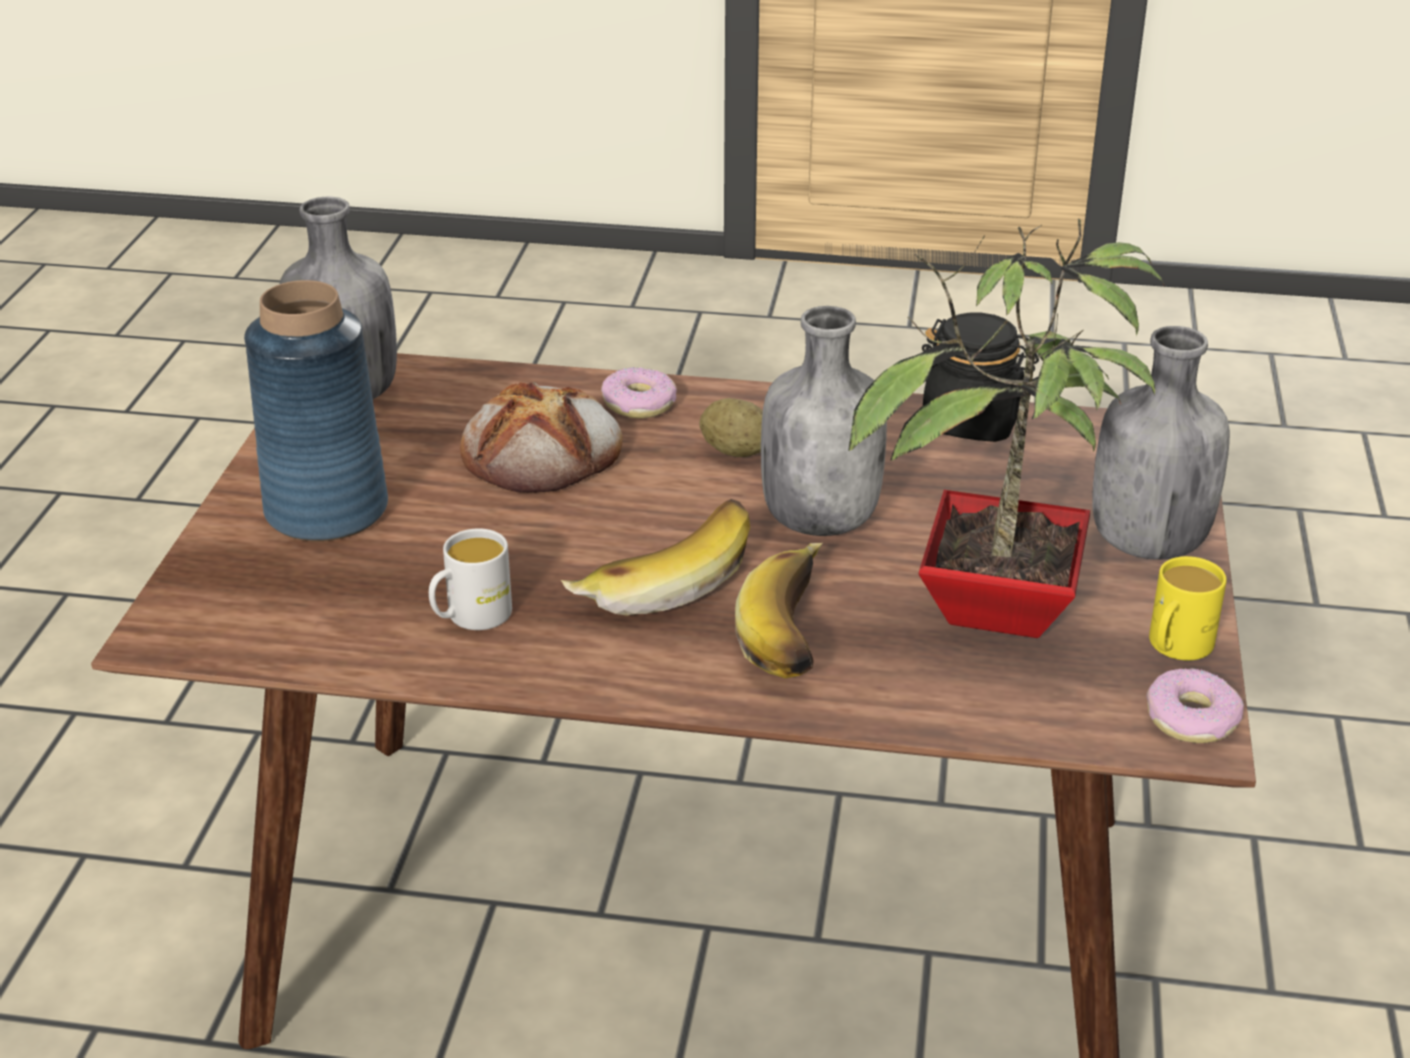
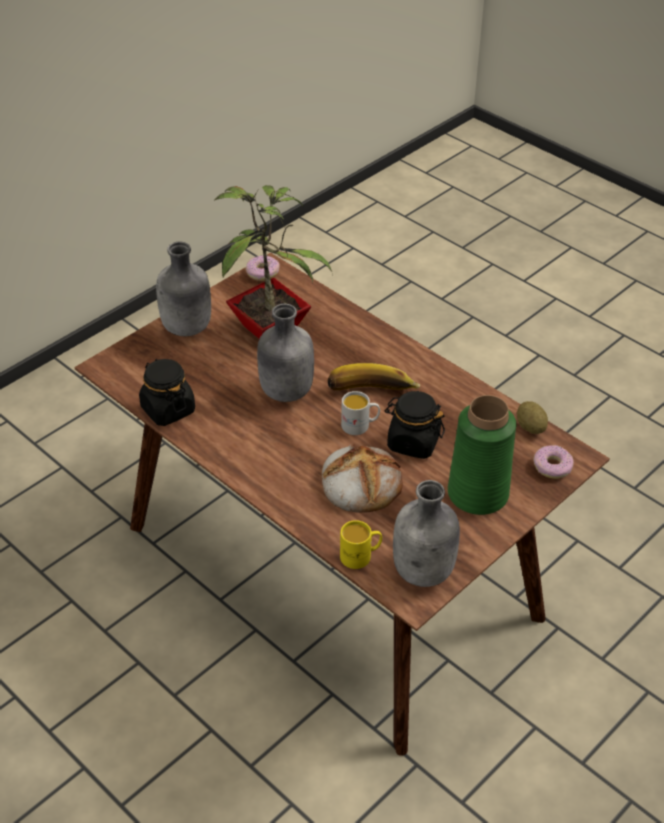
camera: 145 degrees left, 10 degrees up
(326, 510) = (477, 494): blue vase -> green vase
(470, 617) = (455, 411): white mug -> white mug (360, 425)
(506, 537) = (413, 442): none -> black jar
(639, 403) = (291, 492): donut -> donut (552, 466)
(736, 451) = (280, 442): potato -> potato (530, 427)
(800, 635) = (346, 350): banana -> none
(1175, 648) = (234, 292): yellow mug -> yellow mug (361, 556)

